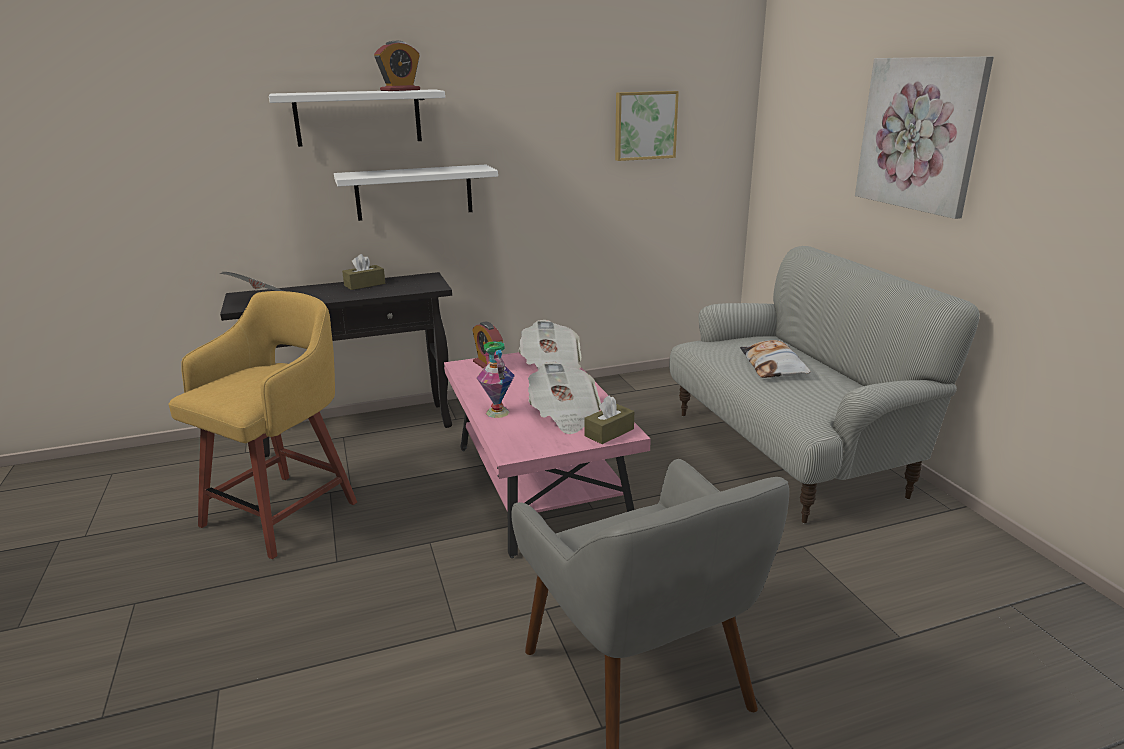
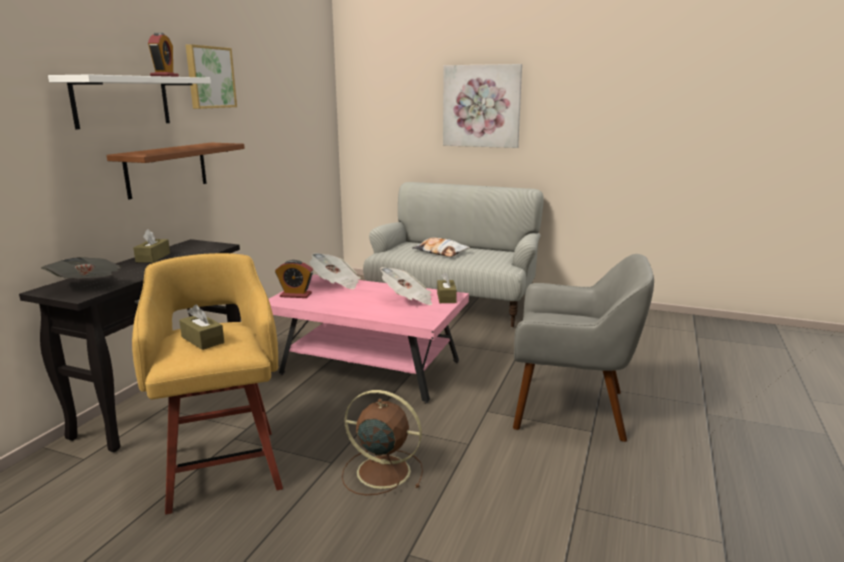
camera: 50 degrees left, 5 degrees down
(247, 380) = (202, 340): none -> brown tissue box
(346, 598) = (381, 471): none -> brown fan
(414, 192) = (166, 169): white shelf -> brown shelf
(498, 412) = (368, 311): vase -> none
(644, 125) = (291, 110): picture -> picture (209, 77)

